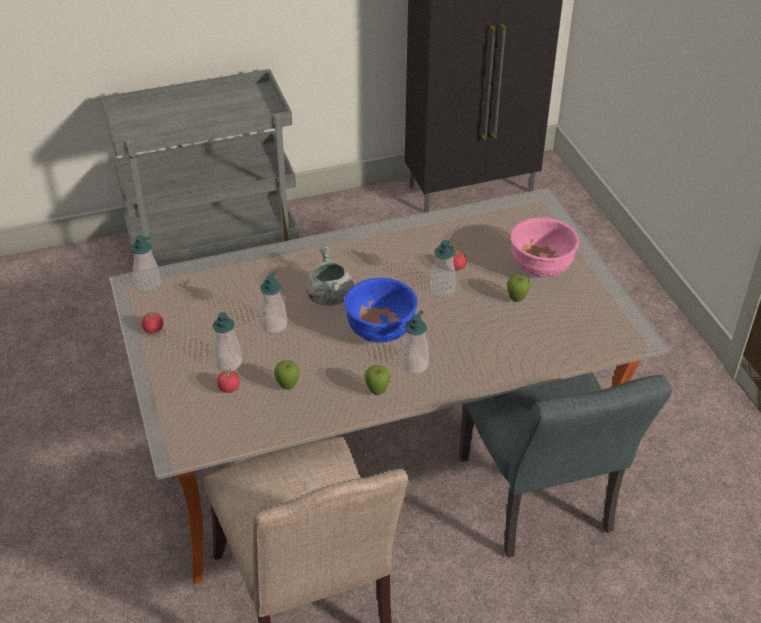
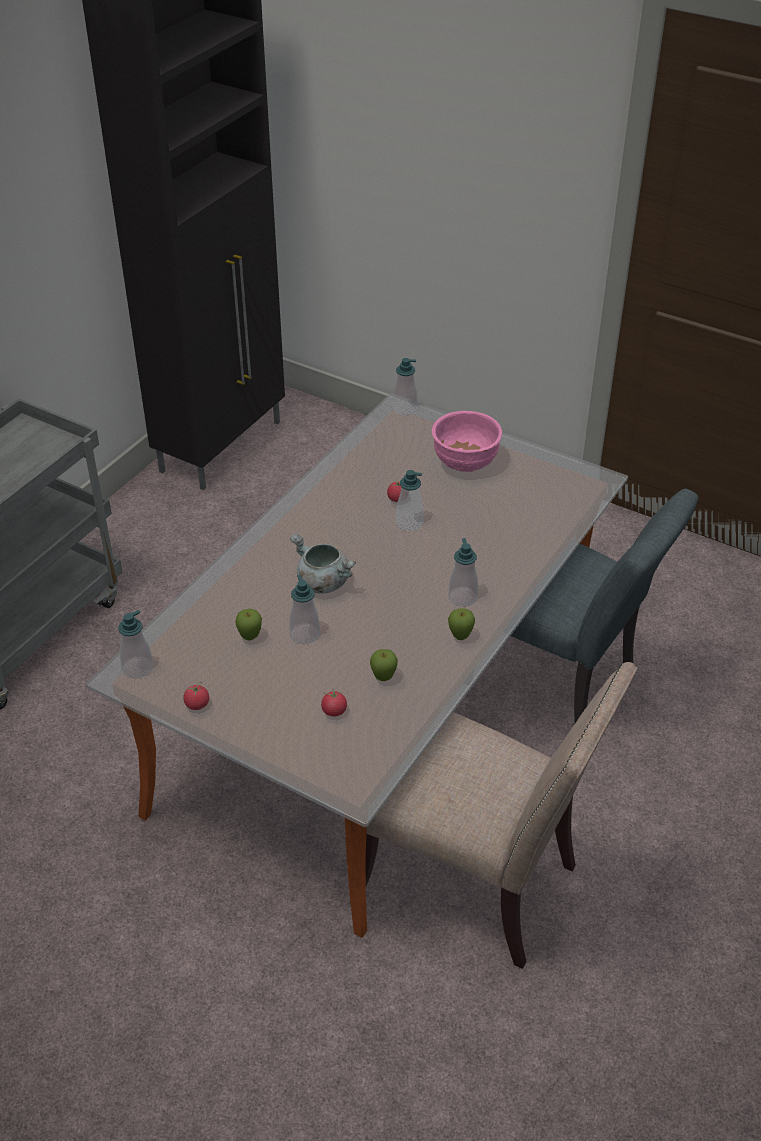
camera: 40 degrees left, 0 degrees up
(228, 363) = (306, 690): soap dispenser -> soap dispenser (405, 409)
(381, 332) = (403, 586): blue bowl -> none
(516, 300) = (477, 499): apple -> apple (250, 637)

